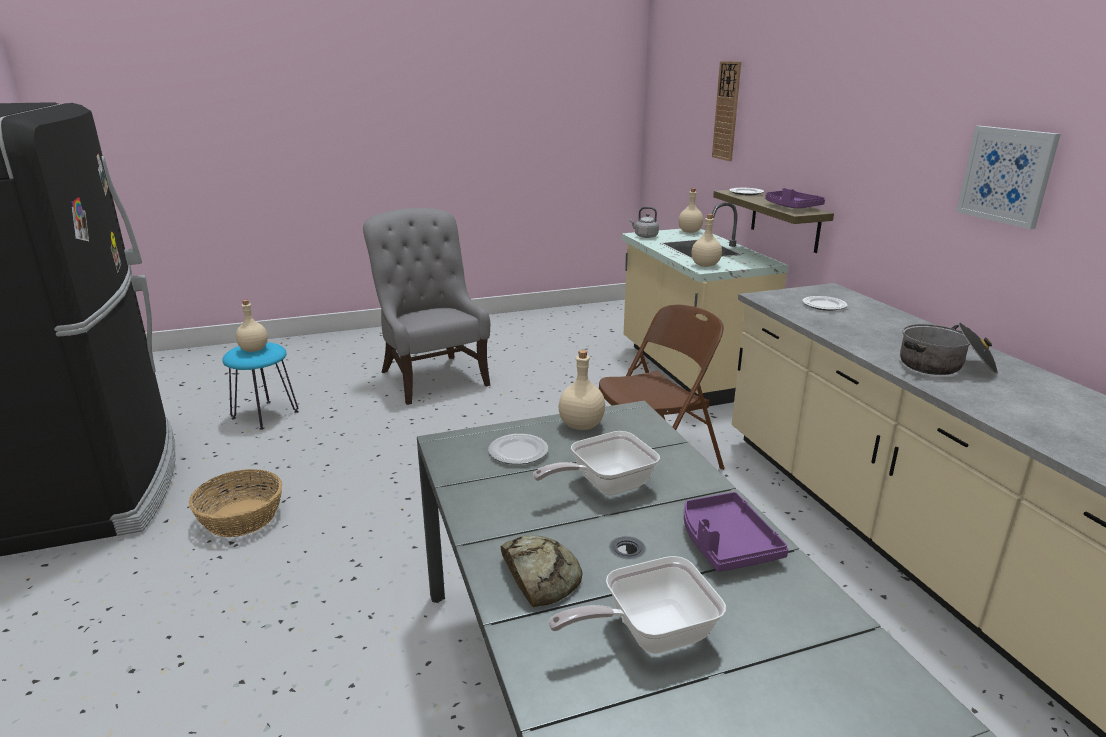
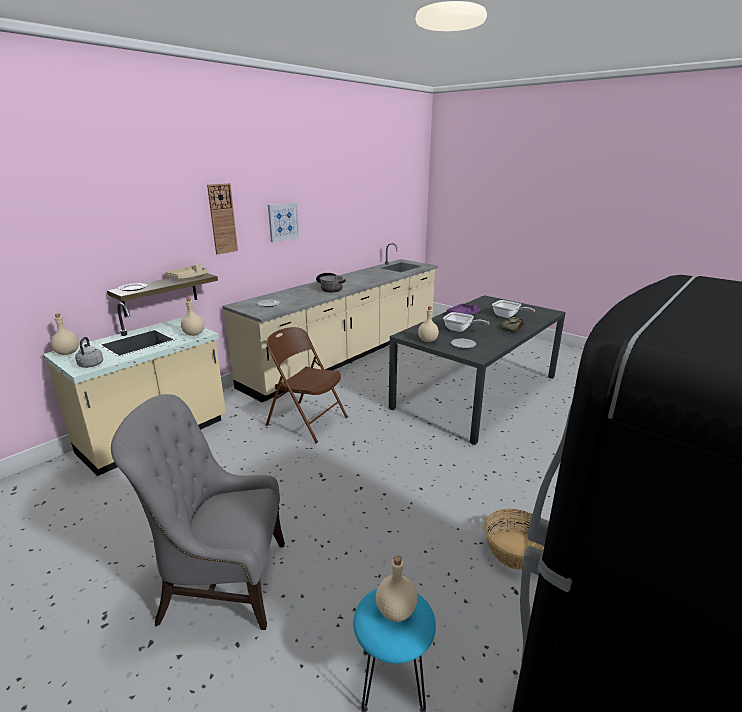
camera: 120 degrees left, 0 degrees up
(432, 378) = (222, 582): grey chair -> grey chair turned 60 degrees clockwise
(727, 111) = (42, 238): wall clock -> wall clock (222, 219)
(791, 207) = (188, 277): purple tray -> beige tray

